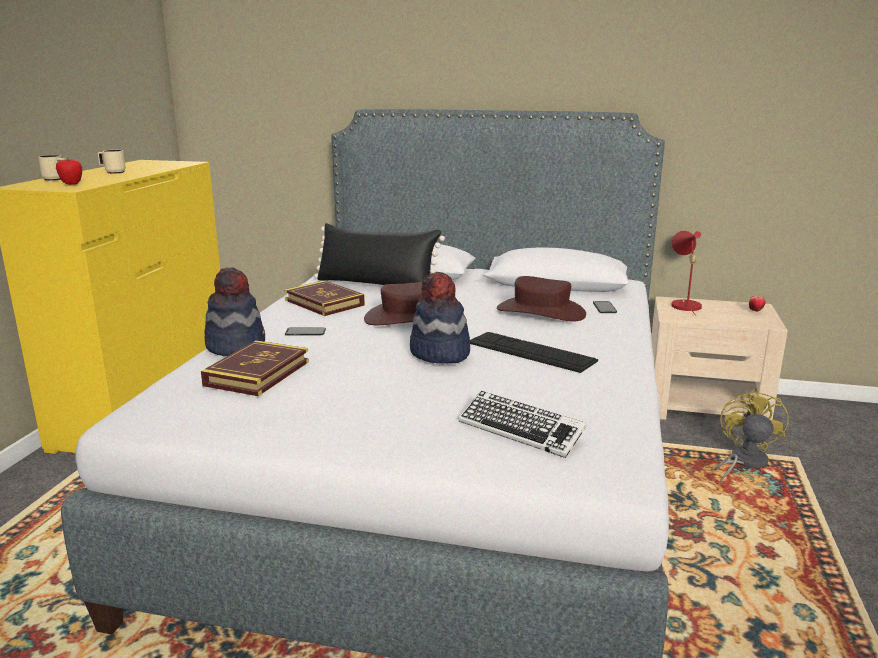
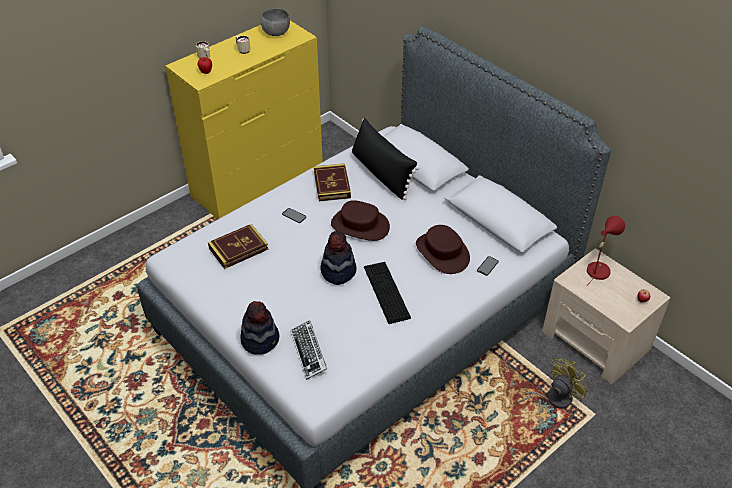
camera: 35 degrees right, 25 degrees up
(148, 164) = (276, 33): none -> grey bowl
(236, 346) = (251, 214): hat -> hat (260, 339)

